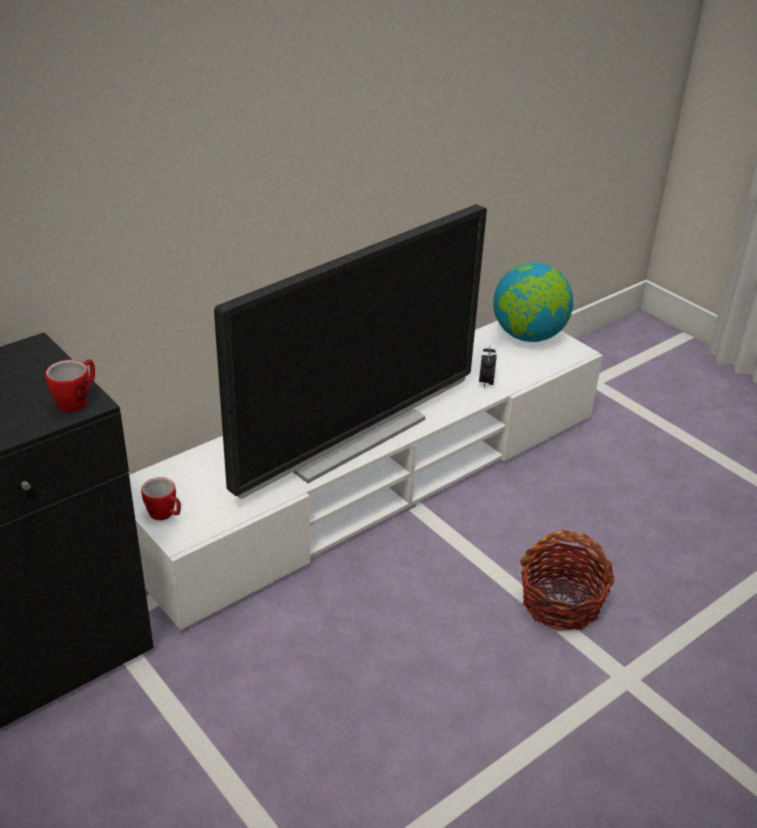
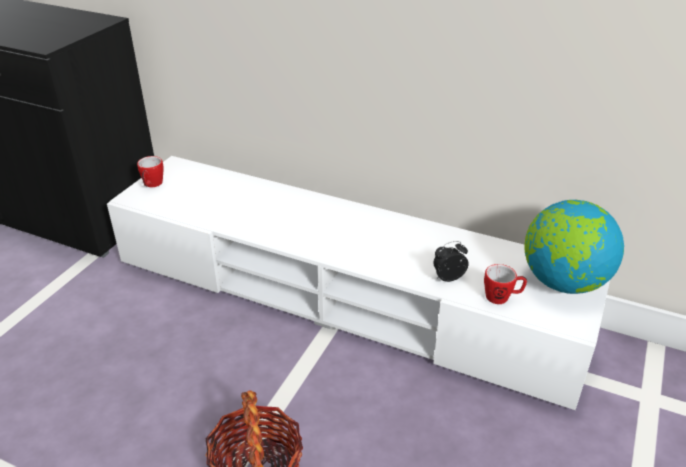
camera: 65 degrees right, 0 degrees up
(77, 401) = (46, 43): mug -> mug (502, 297)
(352, 438) = (296, 230): television -> none

